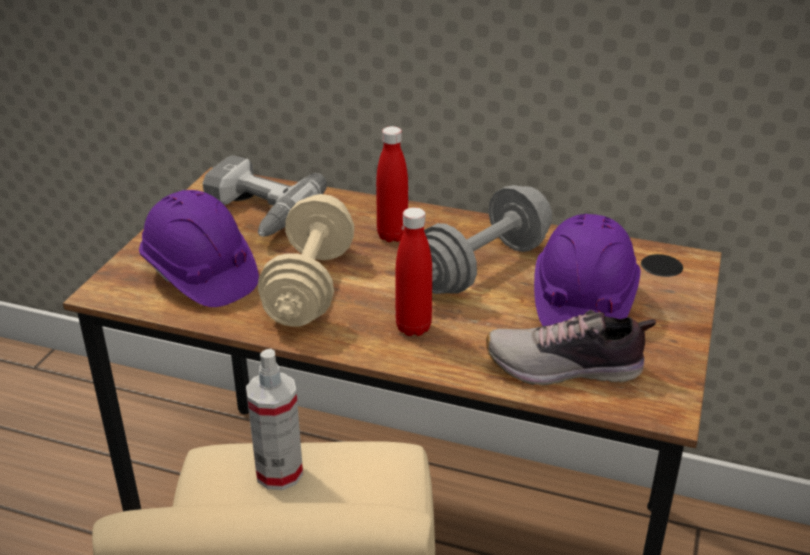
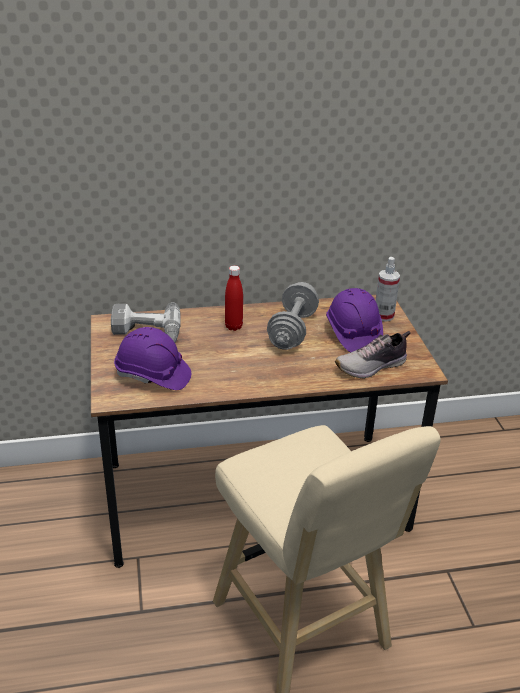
camera: 30 degrees left, 0 degrees up
(279, 473) = (277, 457): spray bottle -> spray bottle (383, 316)
(310, 286) = (218, 364): beige dumbbell -> none
(413, 327) = (288, 369): red bottle -> none

